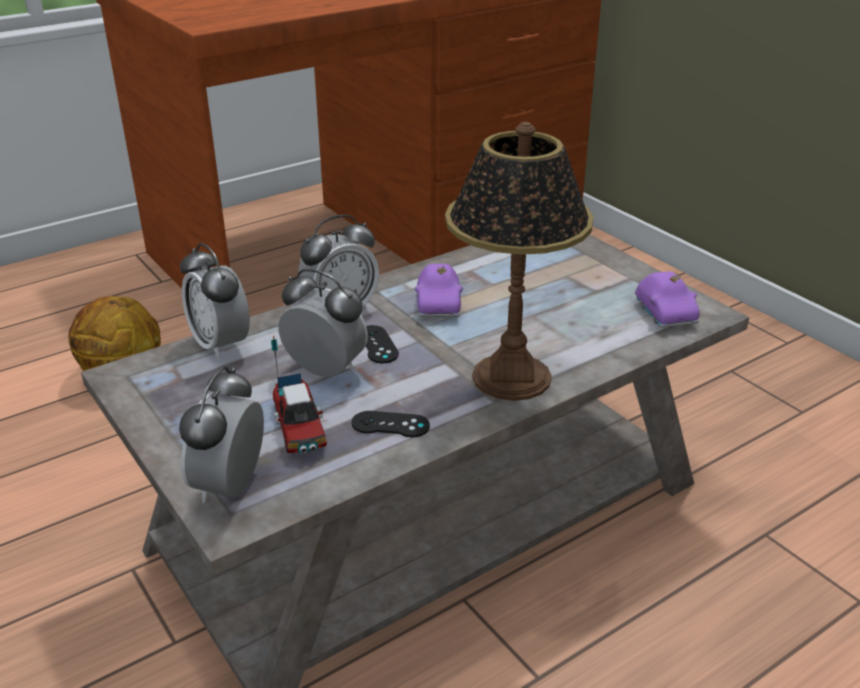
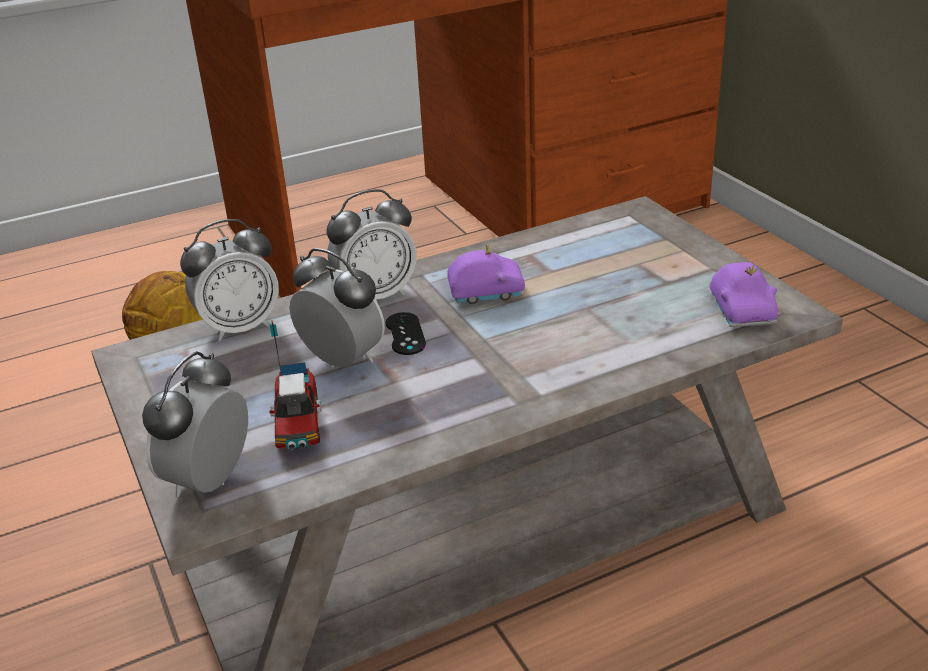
camera: 10 degrees right, 0 degrees up
(220, 344) = (239, 327): alarm clock -> alarm clock turned 90 degrees counterclockwise
(390, 425) = (396, 423): black game controller -> none
(439, 305) = (485, 292): purple toy car -> purple toy car turned 105 degrees counterclockwise
(511, 378) = (543, 377): table lamp -> none

